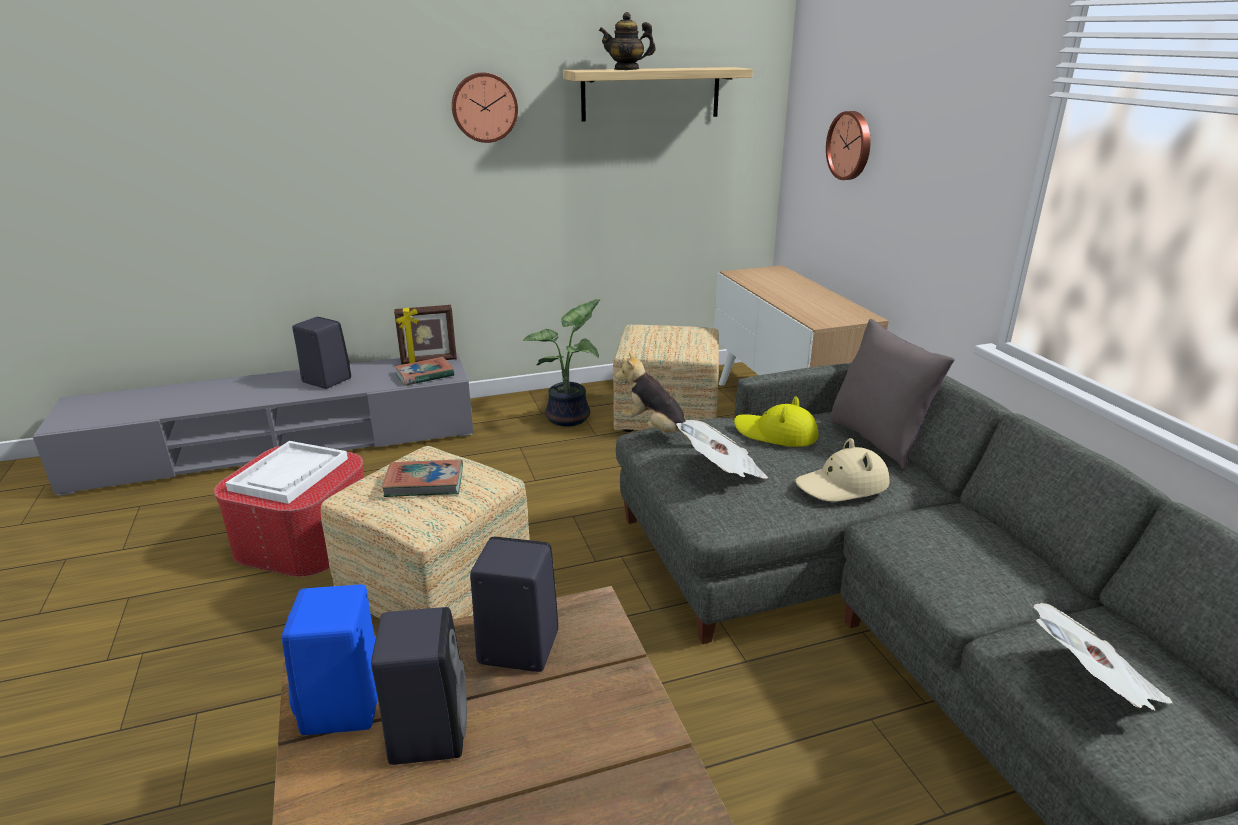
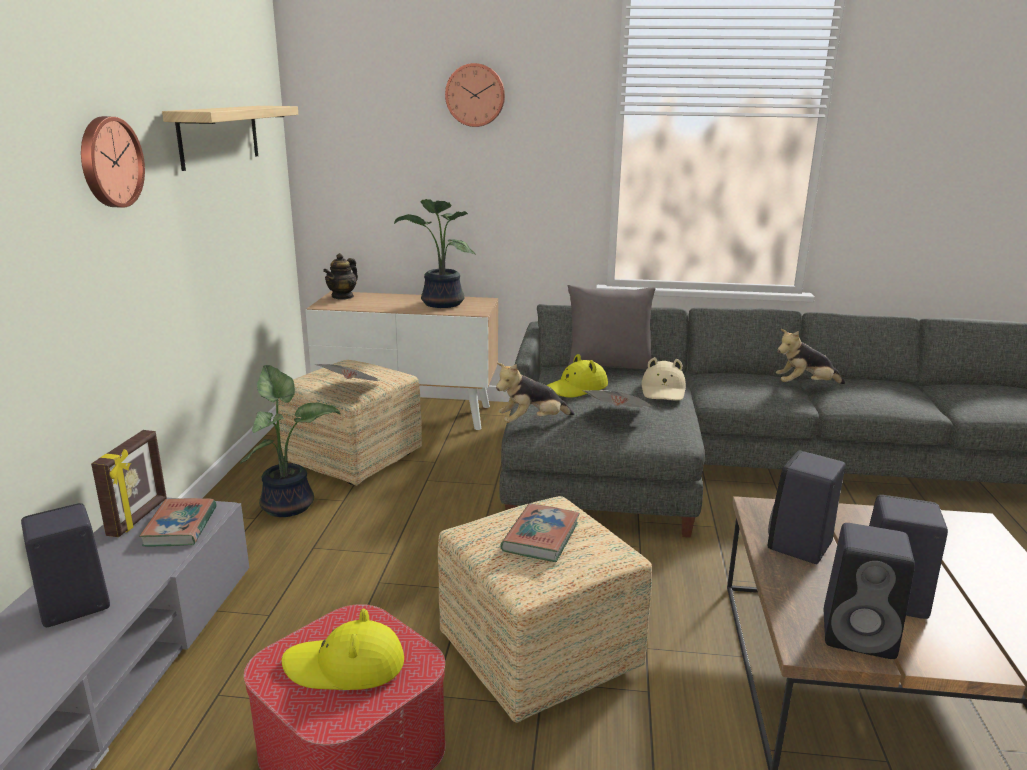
camera: 65 degrees left, 5 degrees down
(289, 474) = (345, 666): white tray -> yellow hat
(343, 707) = (861, 635): blue speaker -> black speaker
(626, 69) = (224, 109): teapot -> teapot (343, 296)
(817, 305) = (440, 304): none -> potted plant
(850, 145) = (403, 168): wall clock -> wall clock (475, 95)
(1041, 600) = (805, 385): none -> plush toy
(1092, 685) = (876, 397): newspaper -> newspaper (351, 390)

